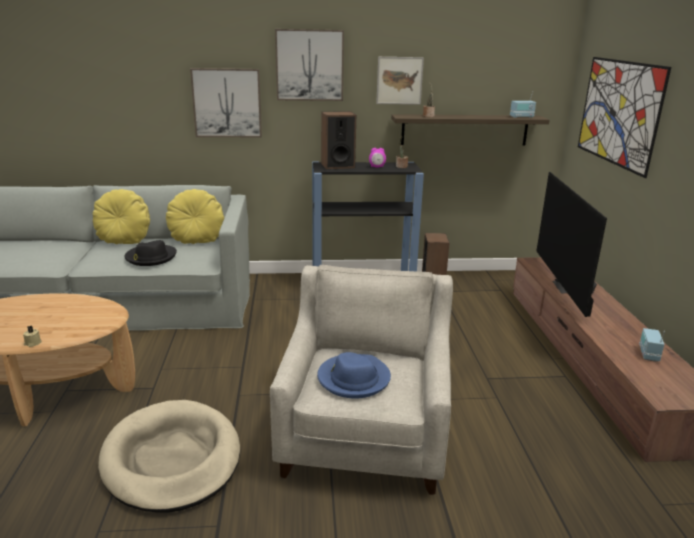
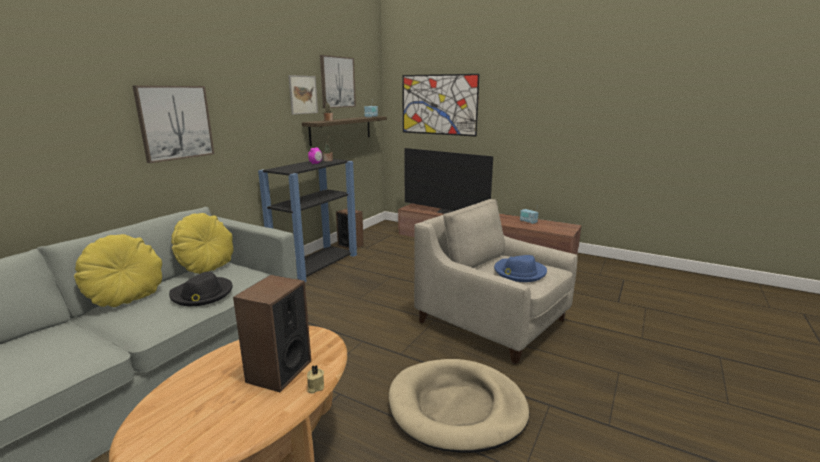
camera: 55 degrees left, 5 degrees down
(309, 65) = (242, 82): picture -> picture (337, 82)
(337, 166) = (289, 168): speaker -> speaker (279, 371)

